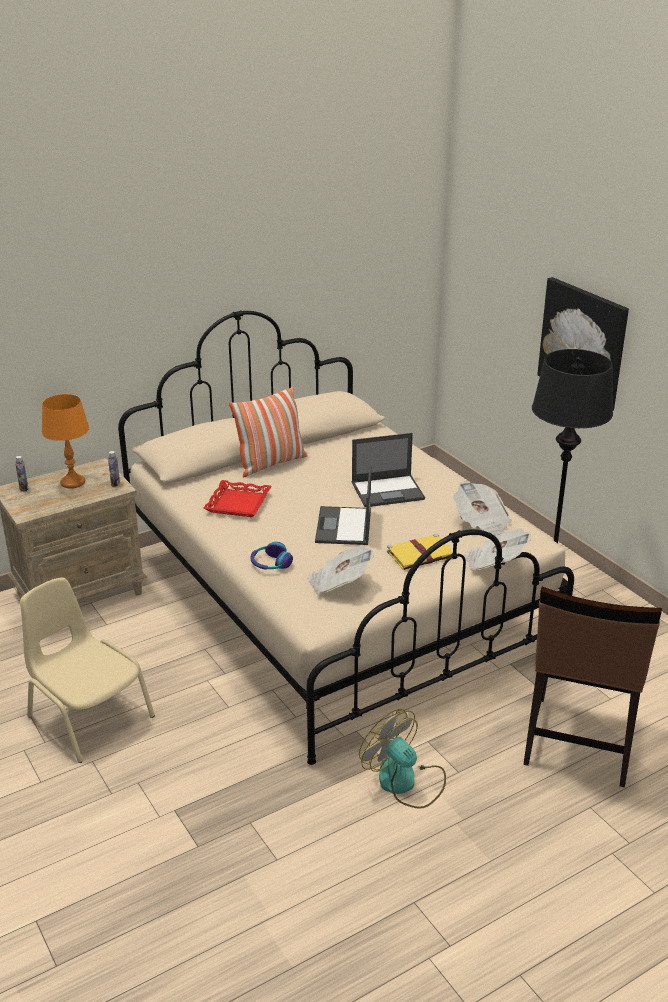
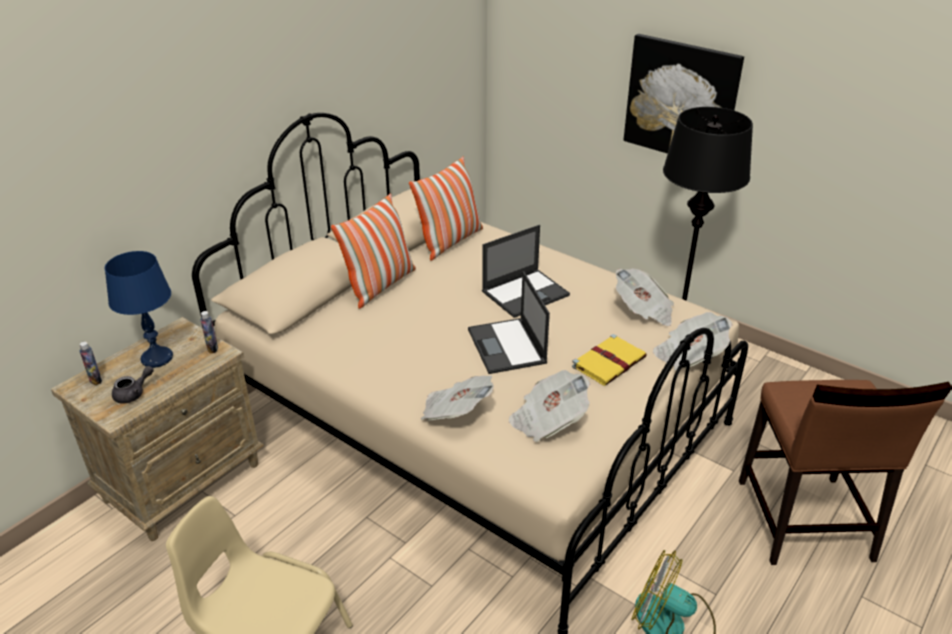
camera: 20 degrees left, 5 degrees up
(45, 502) = (133, 394): none -> grey teapot
(72, 482) = (156, 358): orange table lamp -> blue table lamp
(238, 503) = (373, 343): red tray -> none
(270, 563) = (456, 412): headphones -> newspaper
(351, 440) = (450, 241): none -> pillow

